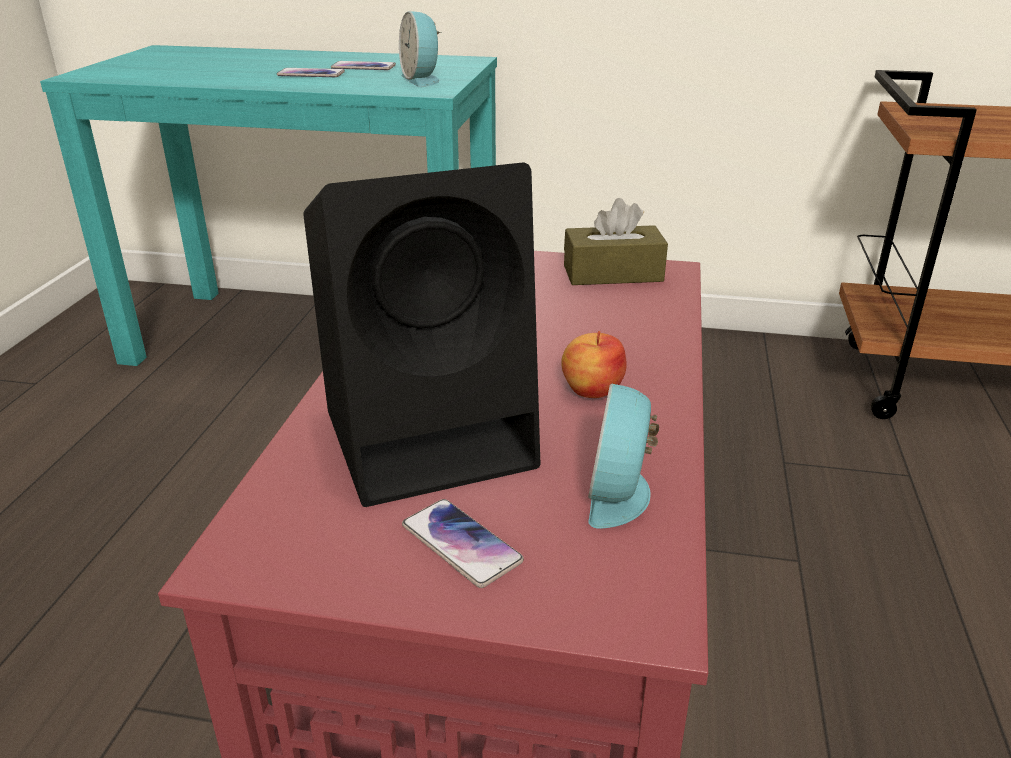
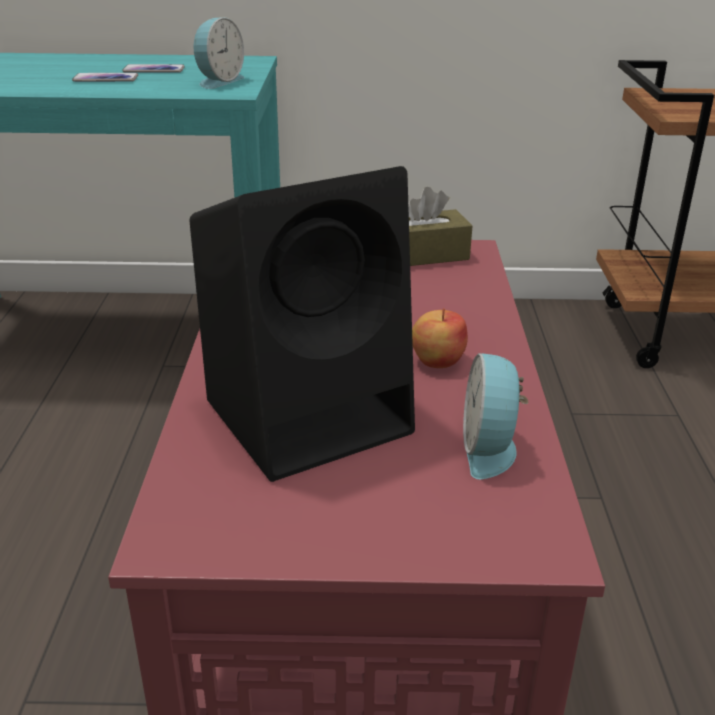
camera: 10 degrees left, 0 degrees up
(422, 79) = (218, 81): alarm clock -> alarm clock turned 120 degrees counterclockwise
(461, 543) = (368, 504): phone -> none

